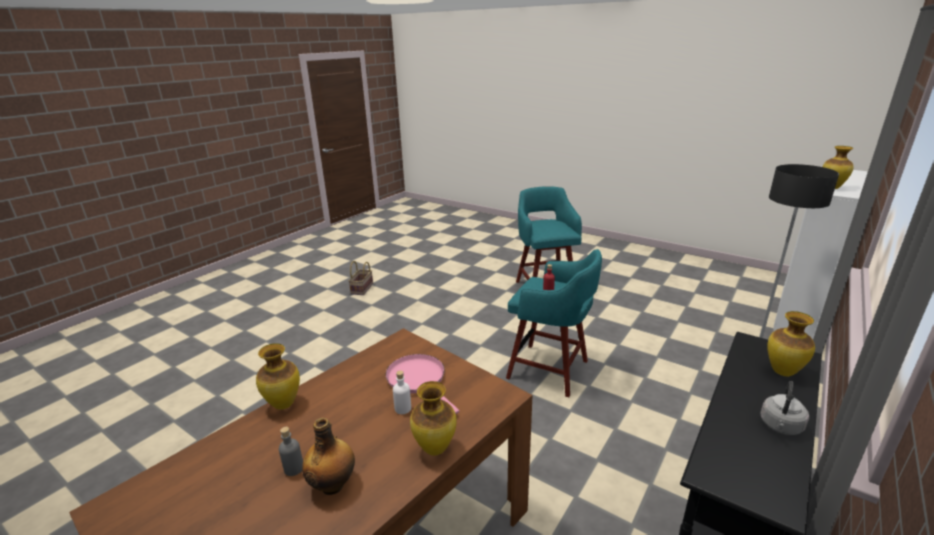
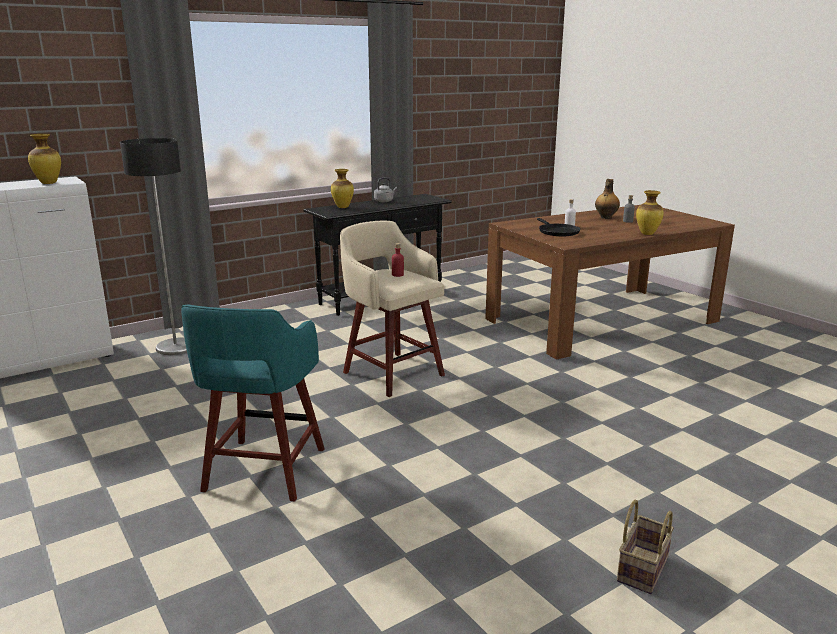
camera: 160 degrees left, 5 degrees down
(418, 379) = (557, 232): pink frying pan -> black frying pan
(436, 449) = (553, 218): vase -> none
(550, 370) = (391, 372): turquoise stool -> beige stool

